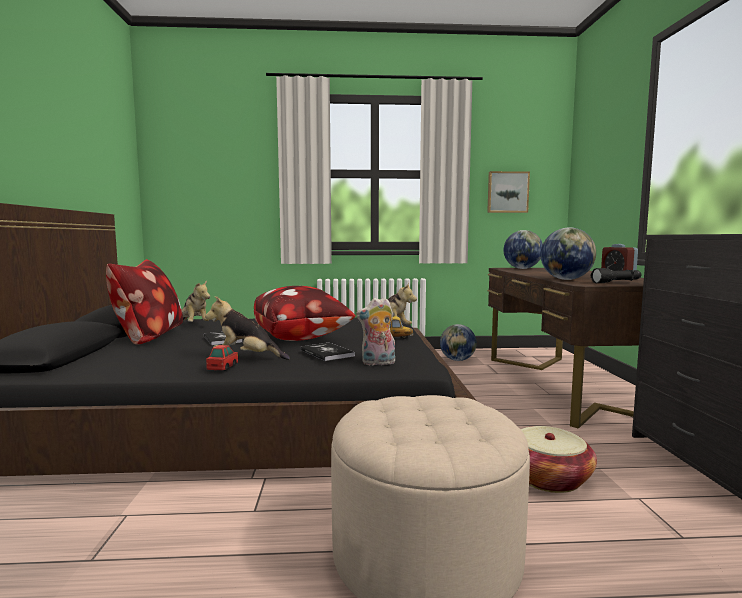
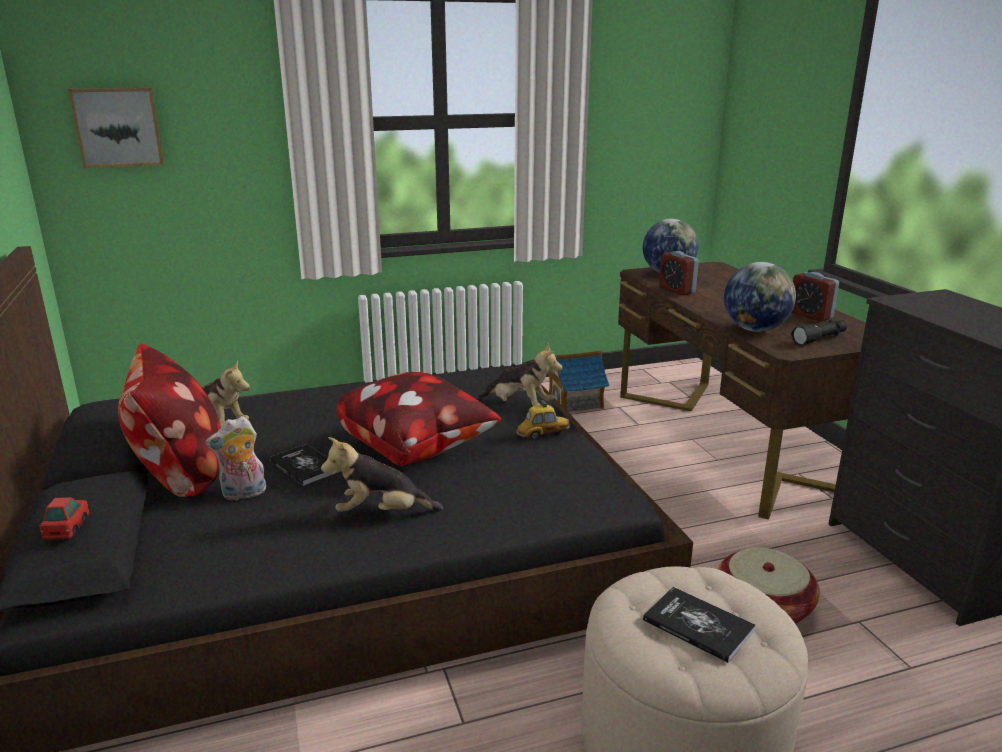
camera: 15 degrees left, 15 degrees up
(223, 367) = (369, 542): toy car -> toy car (68, 528)
(327, 353) = (486, 489): book -> book (698, 625)
(378, 363) = (564, 503): plush toy -> plush toy (243, 494)
(457, 360) = (576, 402): globe -> toy house
(507, 192) = (637, 143): picture -> picture (118, 127)
(521, 271) = (676, 290): none -> alarm clock

